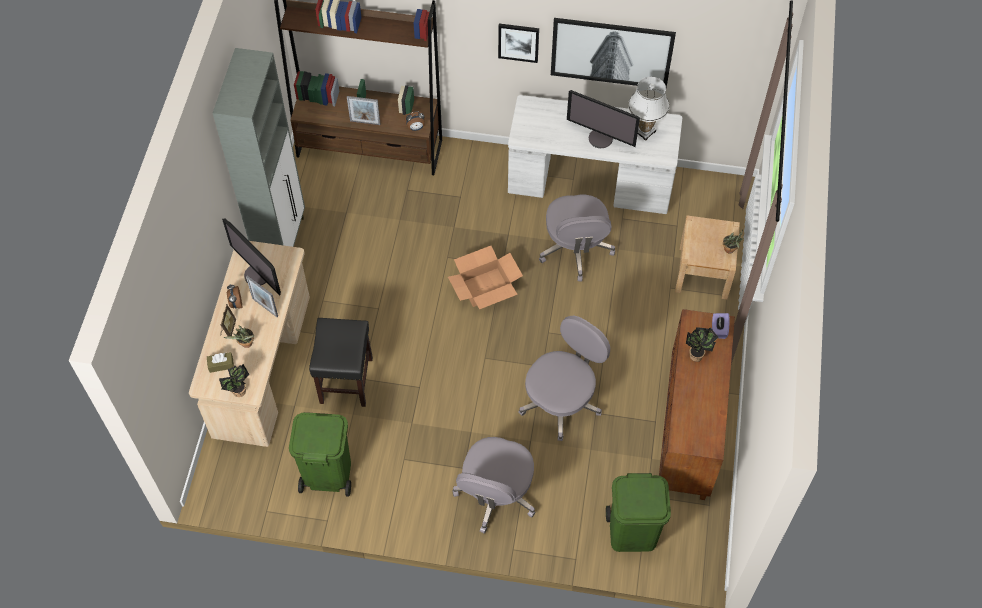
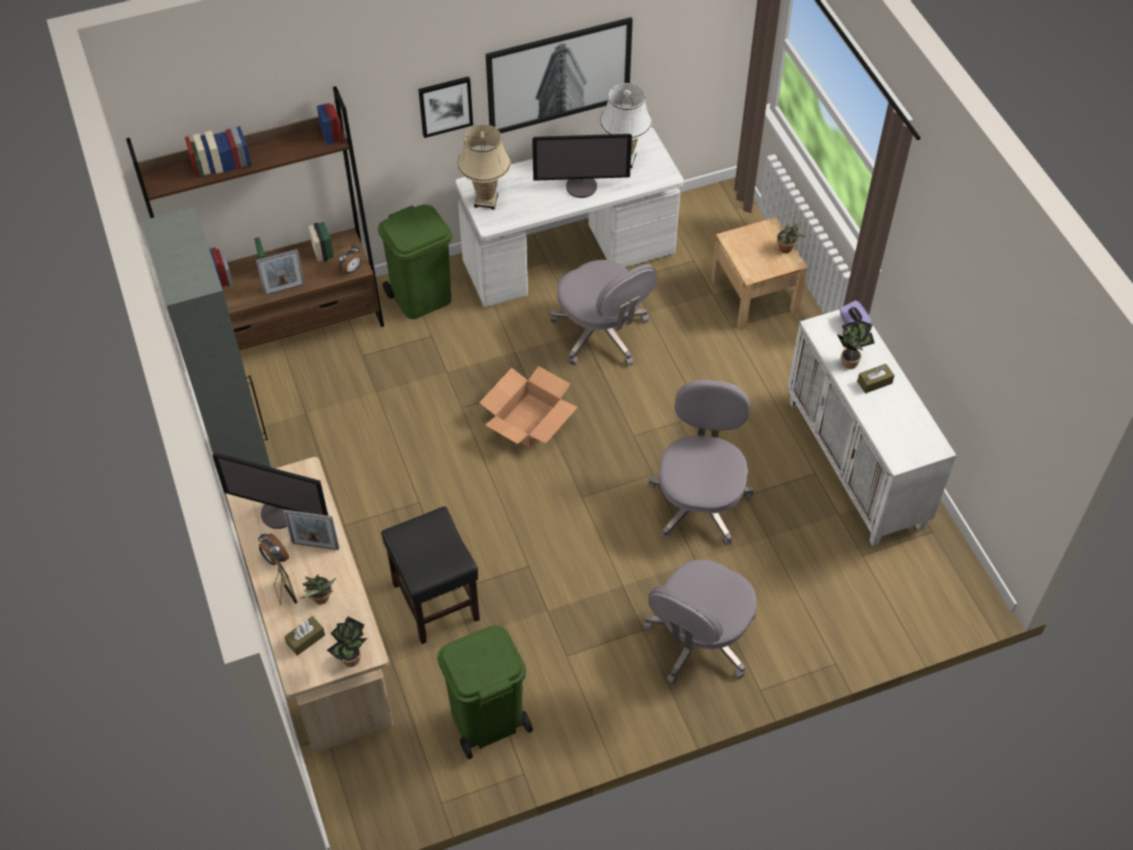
camera: 30 degrees left, 5 degrees down
(496, 494) = (699, 640): grey office chair -> grey office chair turned 45 degrees clockwise
(528, 120) = (486, 201): none -> beige table lamp
(633, 532) = (875, 602): green trash can -> green trash can (422, 297)
(689, 430) = (856, 465): brown cabinet -> white cabinet
(703, 379) = (874, 382): none -> brown tissue box

